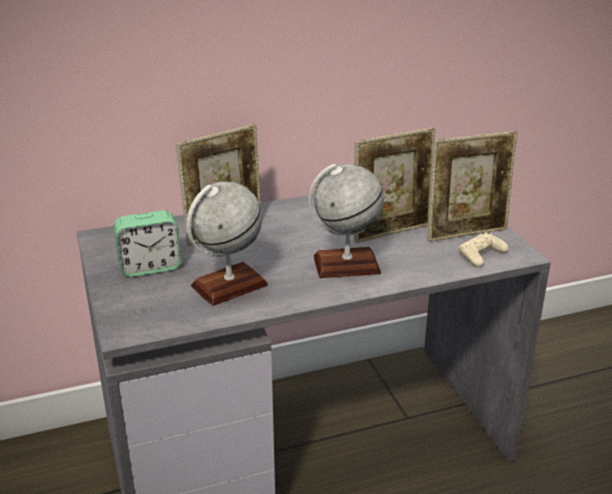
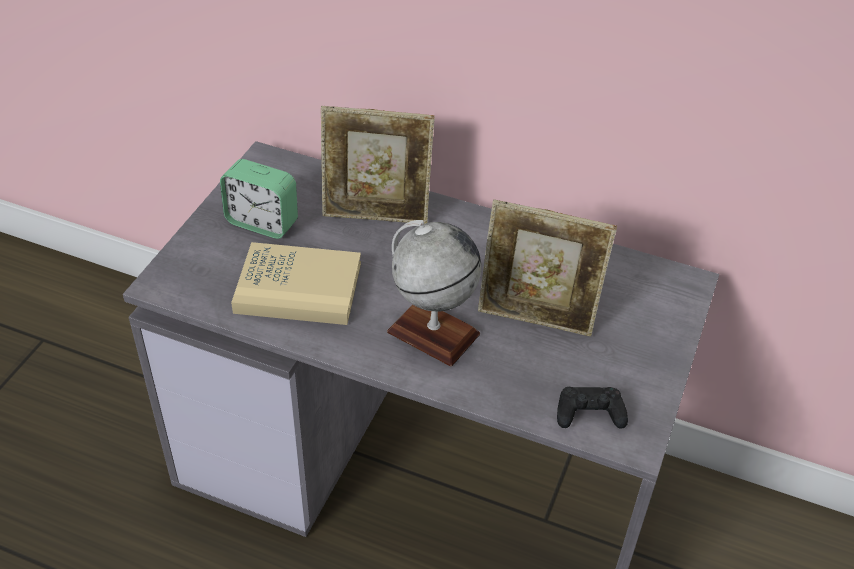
camera: 40 degrees right, 15 degrees up
(229, 285) = (298, 288): globe -> beige book
(466, 233) = (616, 373): picture frame -> none
(481, 255) = (589, 413): beige game controller -> black game controller

